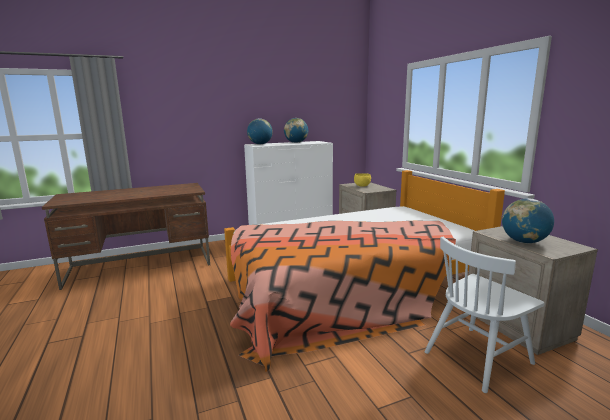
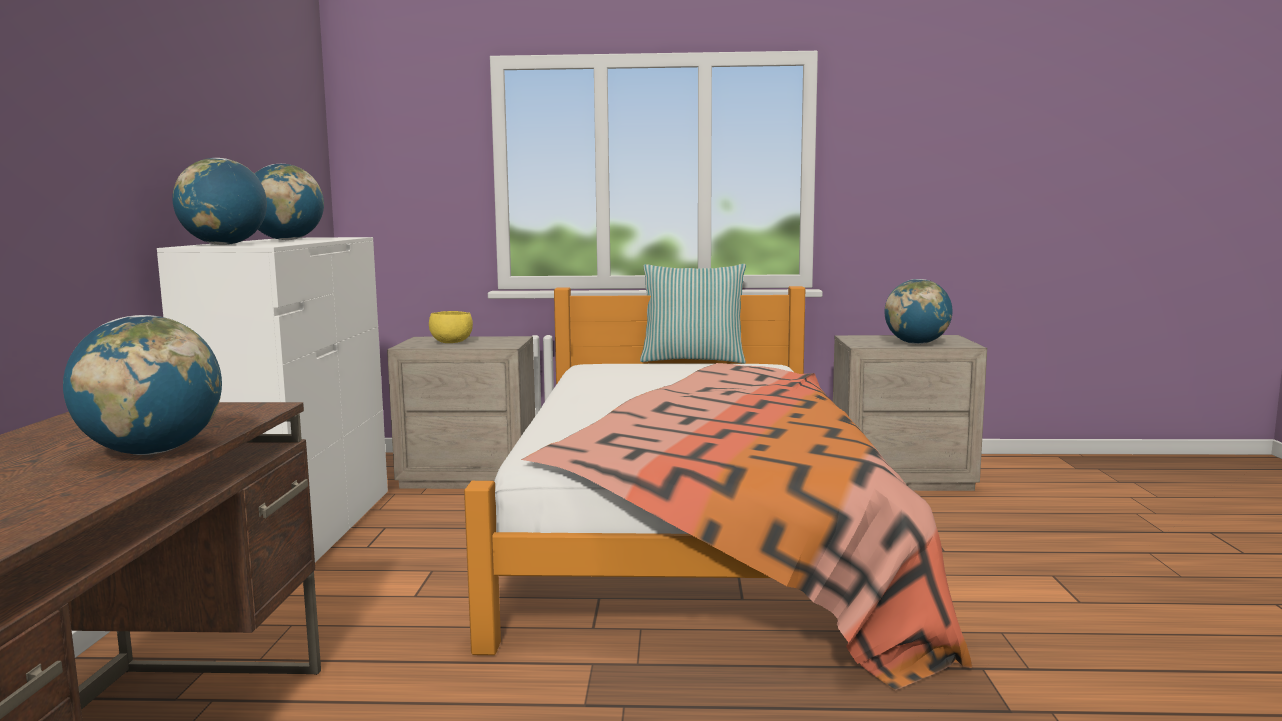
camera: 65 degrees left, 5 degrees down
(148, 194) = (152, 452): none -> globe
(446, 217) = (693, 360): none -> pillow
(477, 357) = (970, 517): white chair -> none

